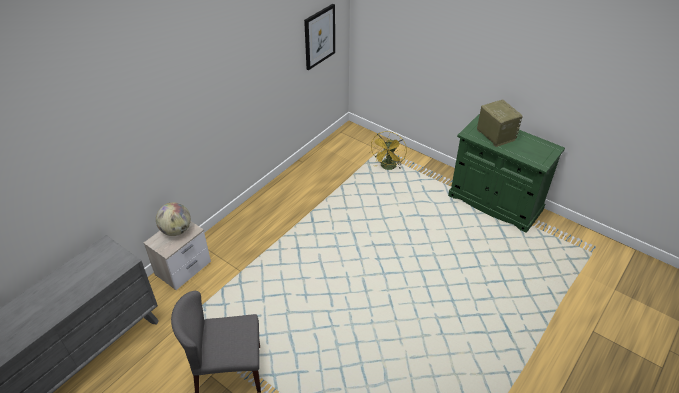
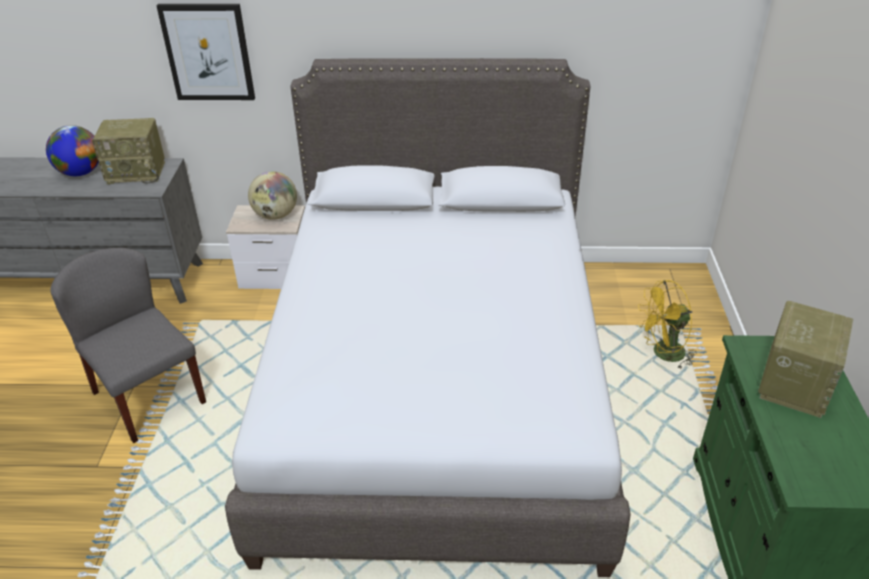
camera: 55 degrees right, 5 degrees down
(57, 290) = (81, 173): none -> globe
(95, 261) = (137, 172): none -> radio
(319, 36) = (658, 69): picture -> picture (208, 52)
(338, 249) = (435, 388): none -> grey bed

